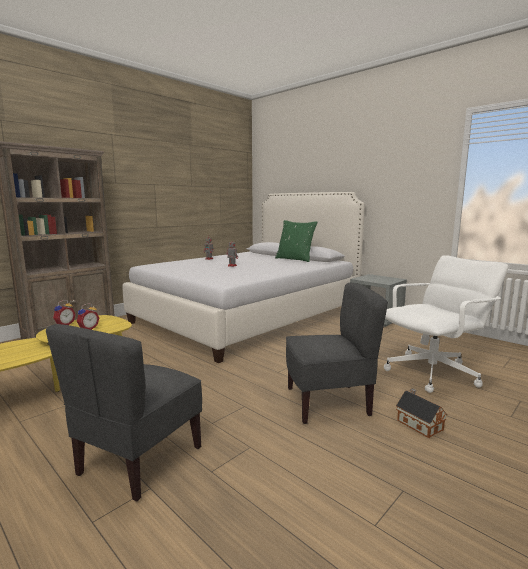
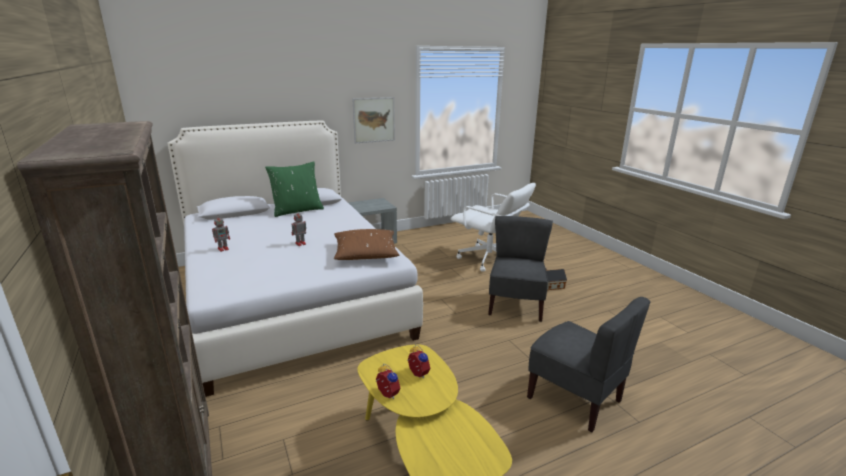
camera: 70 degrees left, 10 degrees up
(229, 276) = (365, 254): none -> brown pillow
(406, 194) = (374, 120): none -> picture
(433, 373) = (489, 259): white office chair -> white office chair turned 135 degrees clockwise

